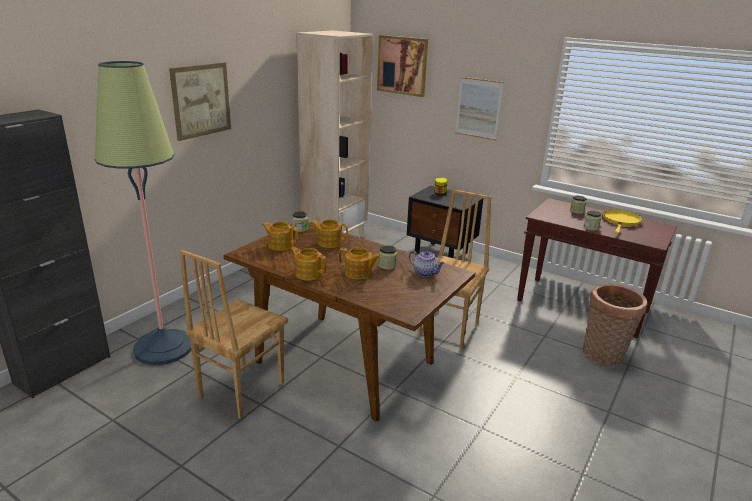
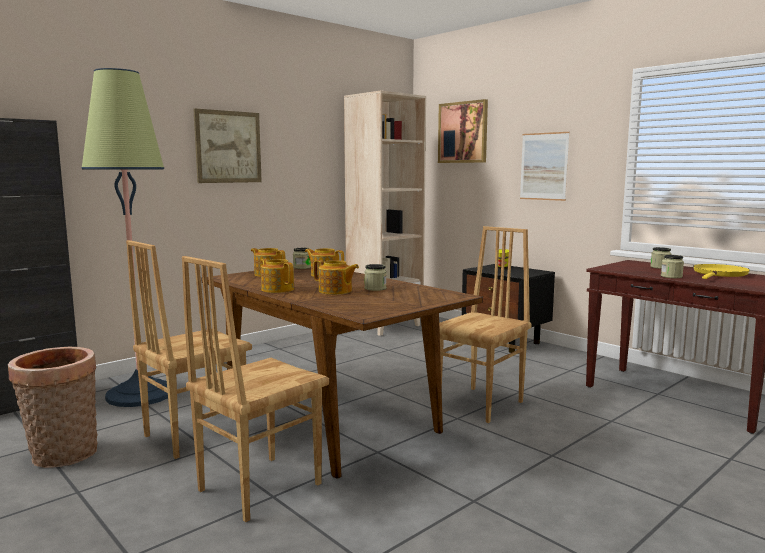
camera: 15 degrees right, 15 degrees down
(322, 438) = (258, 487): none -> brown chair
(425, 273) = (417, 294): teapot -> none
(604, 356) = (694, 447): basket -> basket (62, 457)

